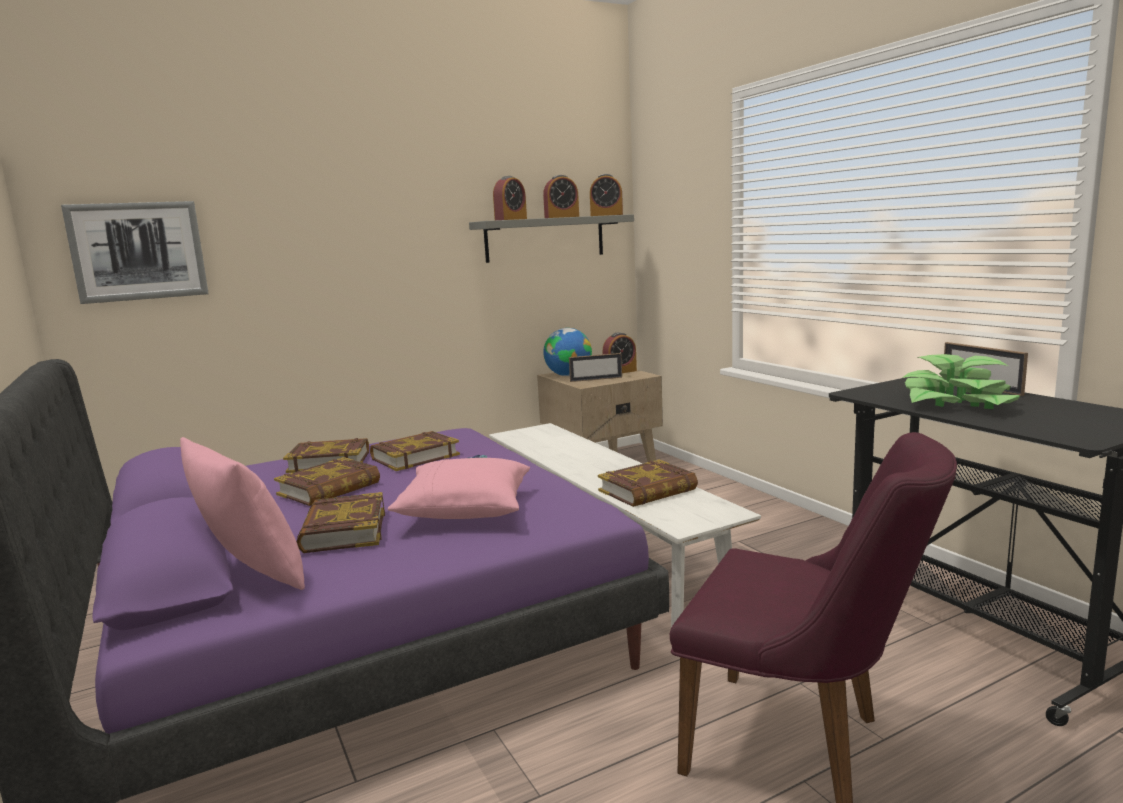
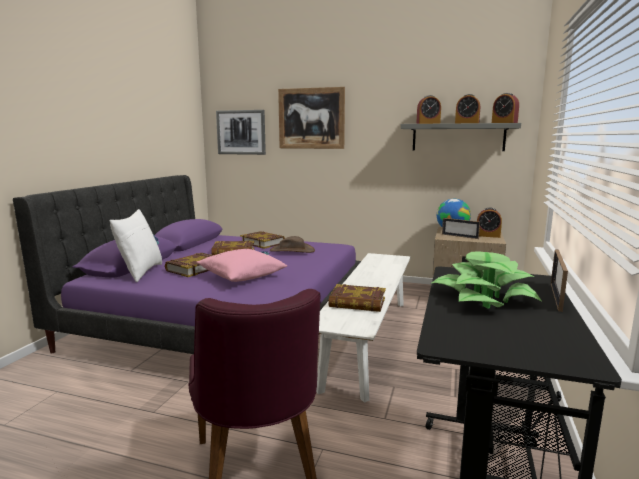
camera: 45 degrees right, 0 degrees up
(252, 576) = (141, 273): pink pillow -> white pillow
(303, 217) = (311, 118): none -> picture
(415, 457) = (292, 250): book -> brown hat

